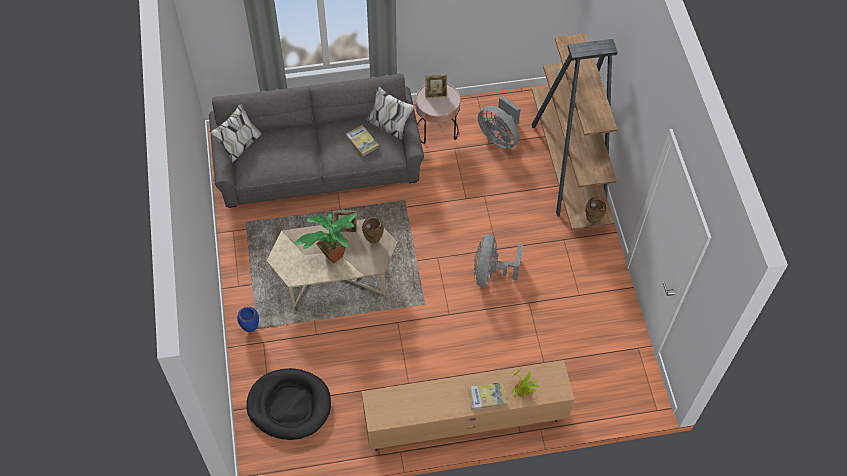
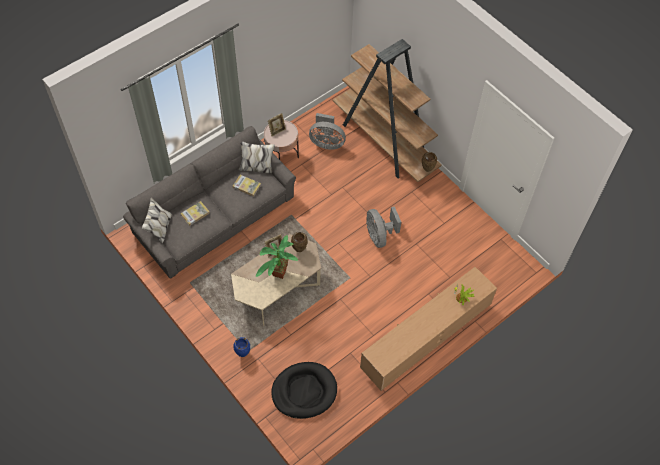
camera: 30 degrees left, 0 degrees up
(487, 397) = (443, 314): book -> book (195, 214)

